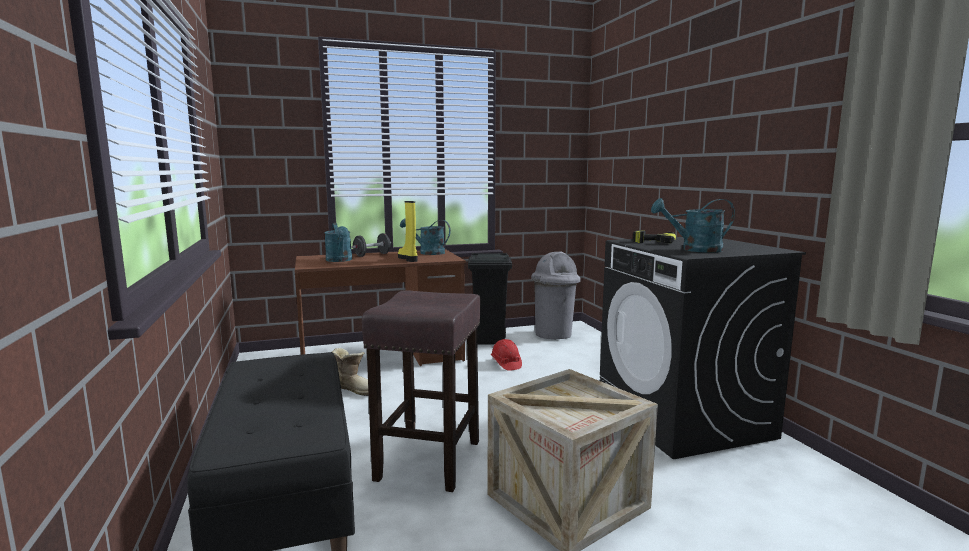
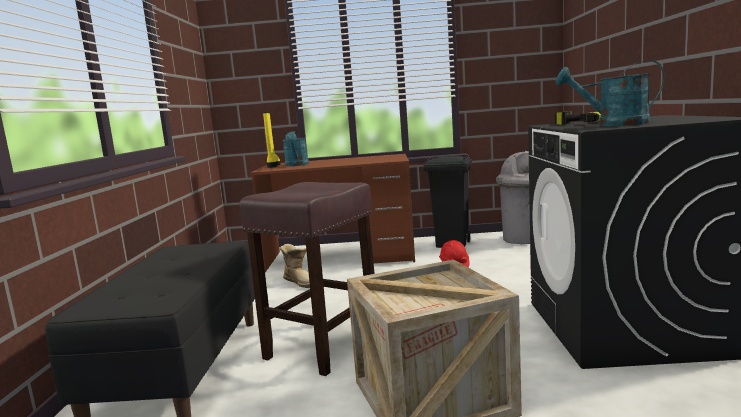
camera: 20 degrees right, 0 degrees up
(372, 255) = (330, 160): black dumbbell -> none
(408, 259) = (357, 161): yellow boot -> yellow boot (273, 165)
(427, 252) = (383, 156): turquoise watering can -> none

